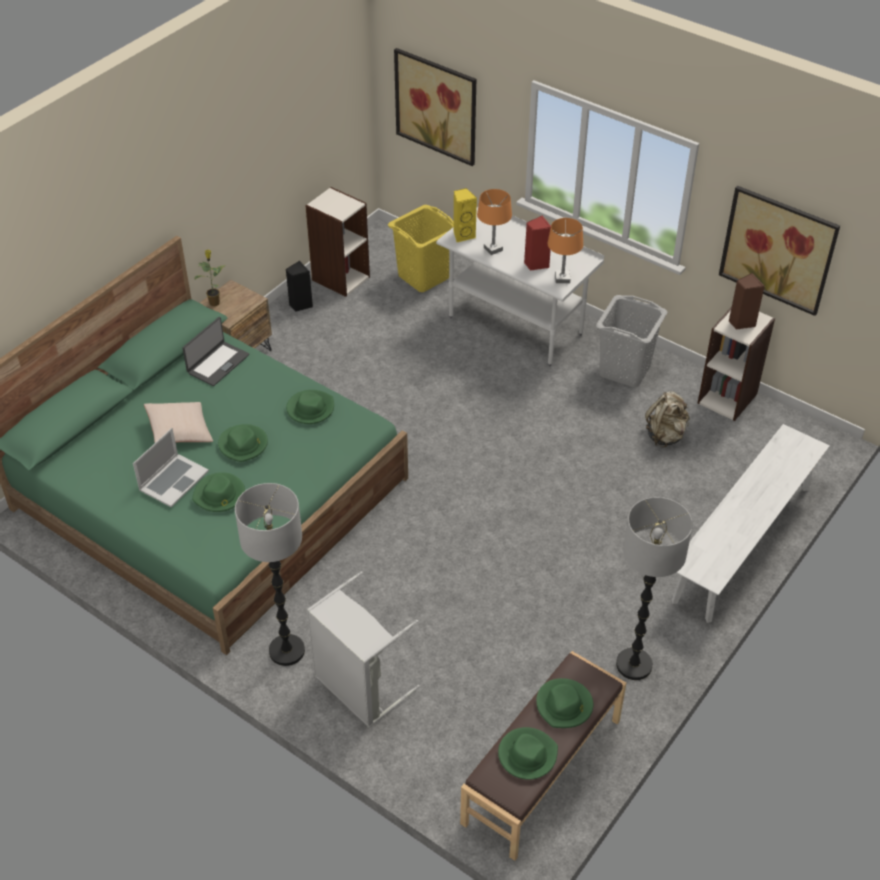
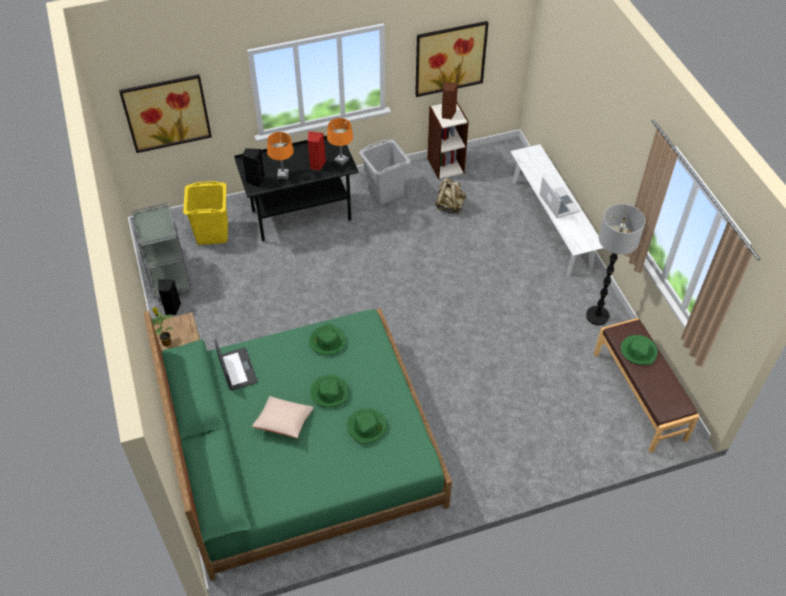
camera: 55 degrees left, 5 degrees up
(173, 480) = (330, 447): laptop -> laptop (559, 203)
(286, 651) = (469, 473): floor lamp -> none
(340, 278) = (168, 274): bookcase -> grey cart
(358, 688) = (525, 450): grey laundry basket -> none
(463, 235) = (255, 181): yellow speaker -> black speaker
(515, 326) = (301, 216): white desk -> black desk
(527, 755) = (660, 386): green hat -> none

